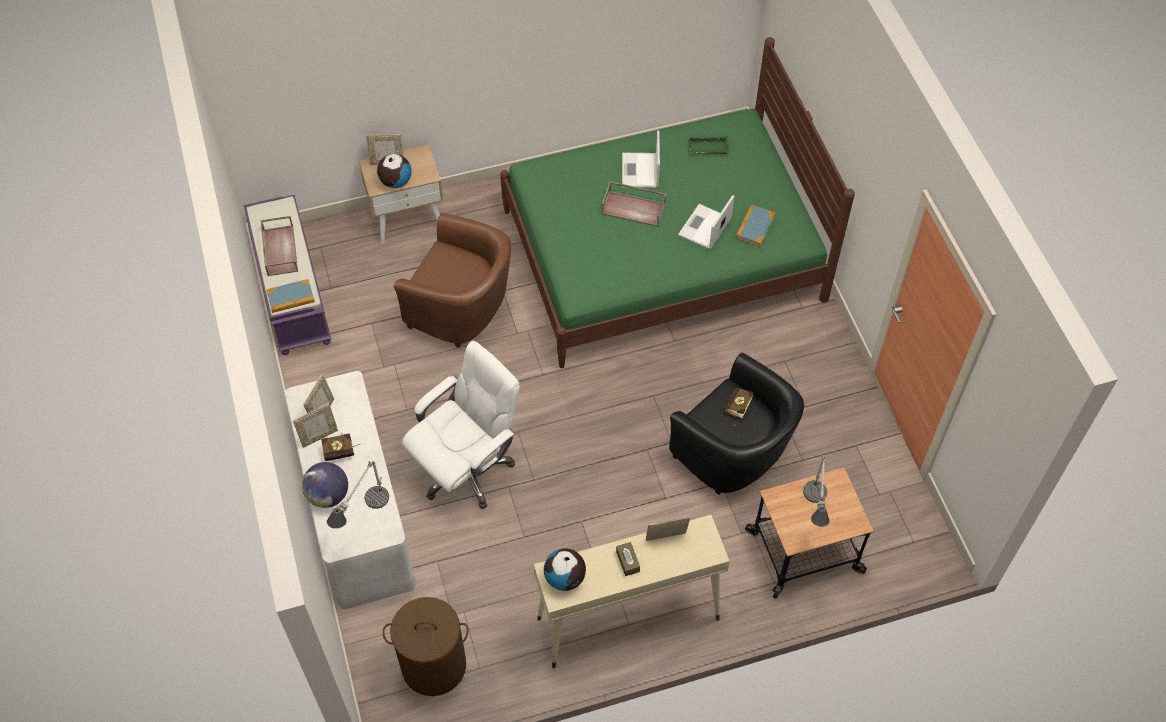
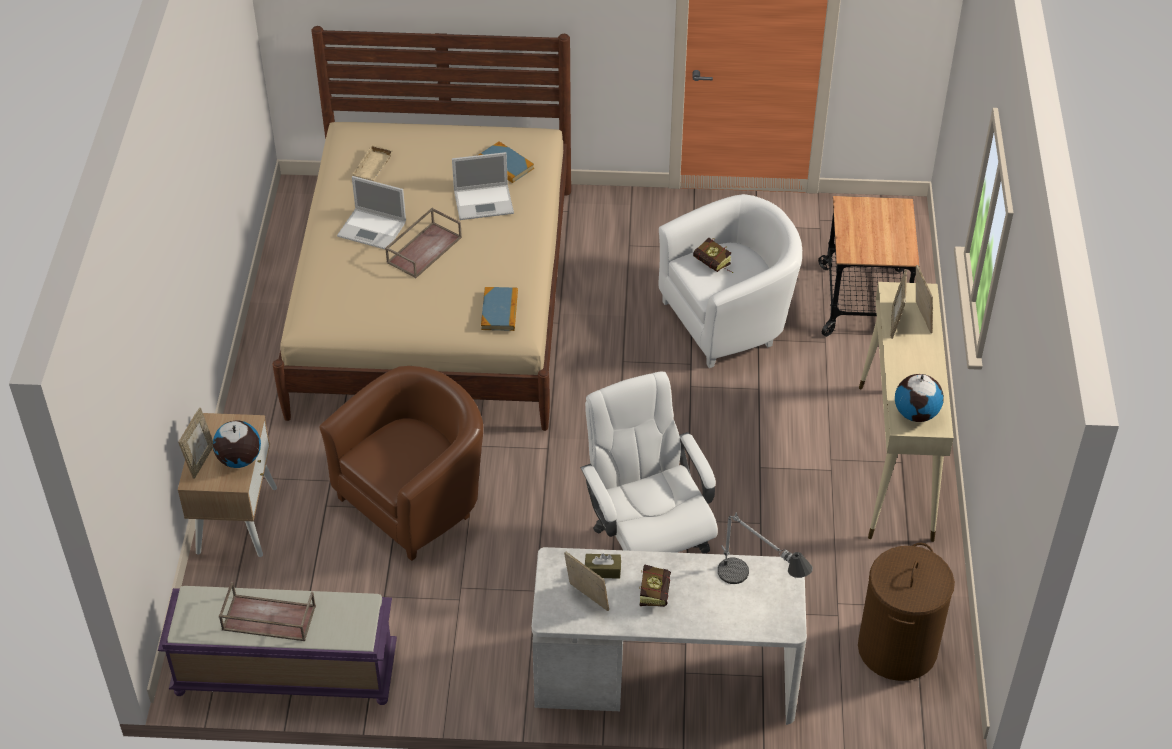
camera: 70 degrees left, 10 degrees down
(291, 297) = (355, 622): book -> book (499, 311)
(319, 436) = (621, 609): picture frame -> picture frame (920, 317)
(328, 495) = (711, 618): globe -> none
(627, 561) = (912, 359): brown tissue box -> brown tissue box (602, 570)
(662, 255) = (434, 299): green bed -> beige bed
(704, 228) = (485, 202): laptop -> laptop turned 60 degrees counterclockwise
(708, 149) = (374, 168): green tray -> beige tray
(733, 455) = (729, 319): black armchair -> white armchair
(813, 514) = (879, 233): table lamp -> none

